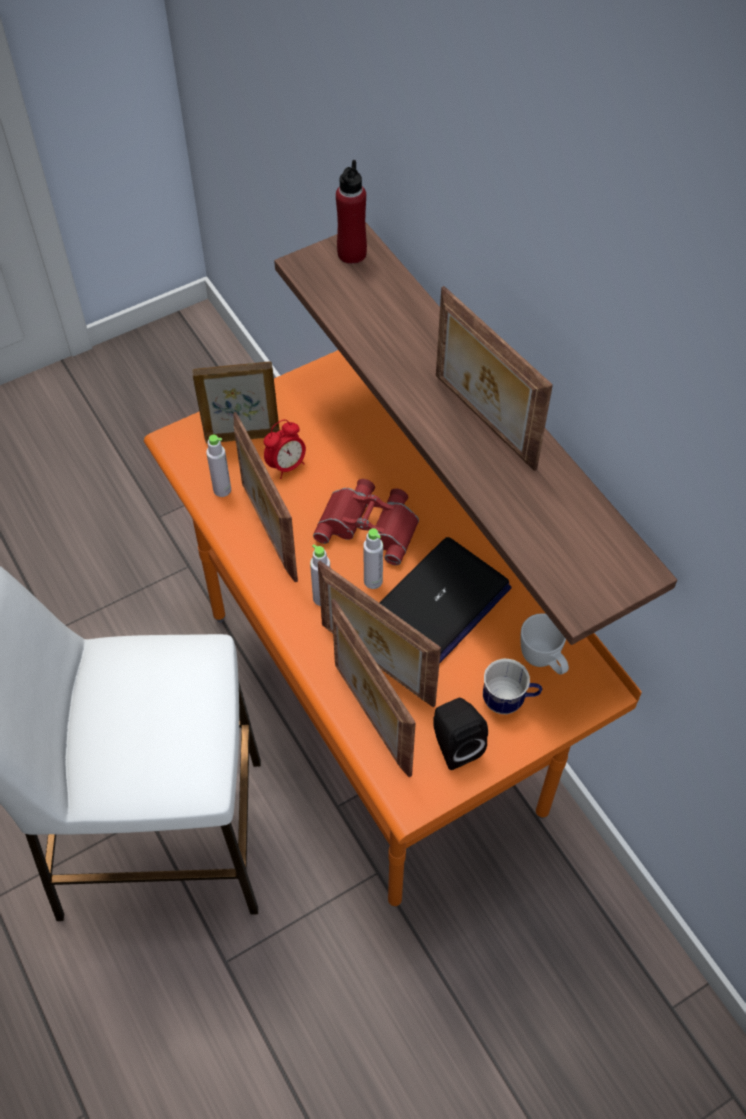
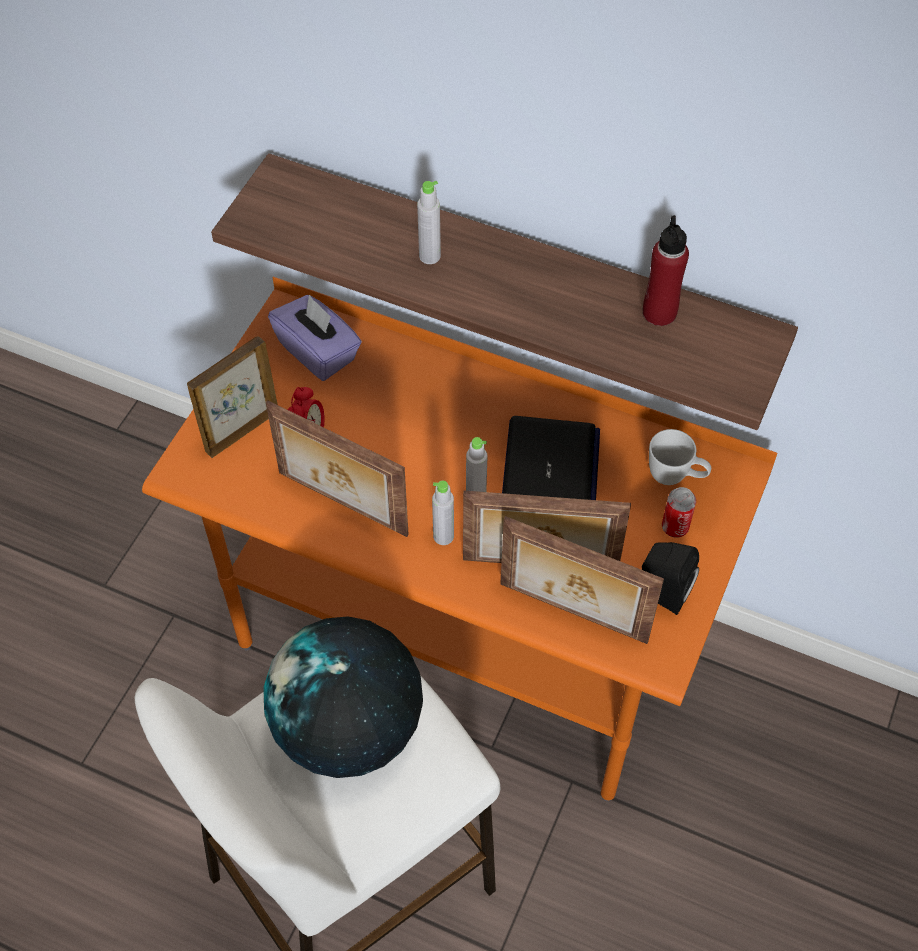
camera: 35 degrees left, 0 degrees up
(148, 699) = (349, 729): none -> globe
(222, 490) = (265, 492): grey bottle -> grey bottle (429, 256)
(344, 407) = (318, 352): none -> purple tissue box
(351, 253) = (282, 189): red bottle -> red bottle (659, 312)
(370, 524) = (431, 445): red binoculars -> none
(482, 422) = (533, 281): picture frame -> none
(509, 701) = (675, 527): mug -> can

